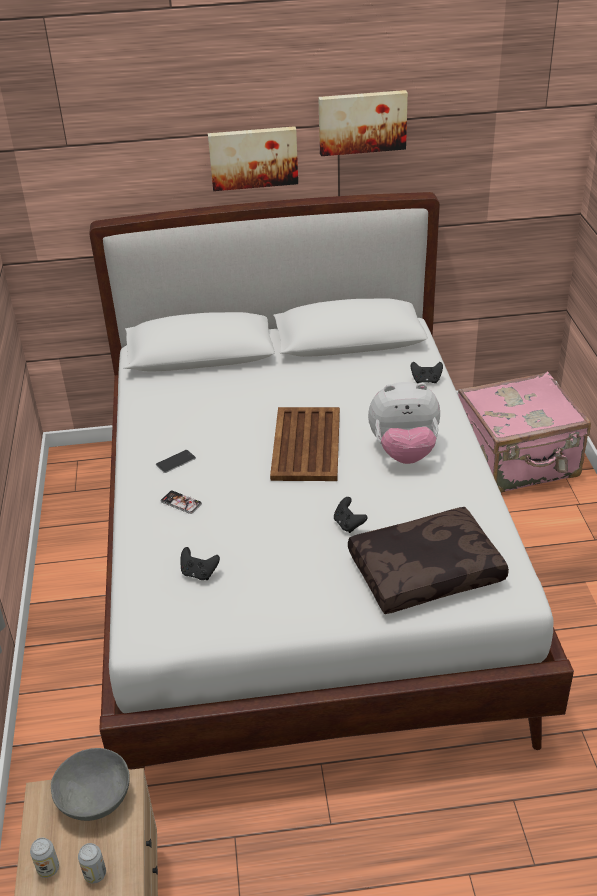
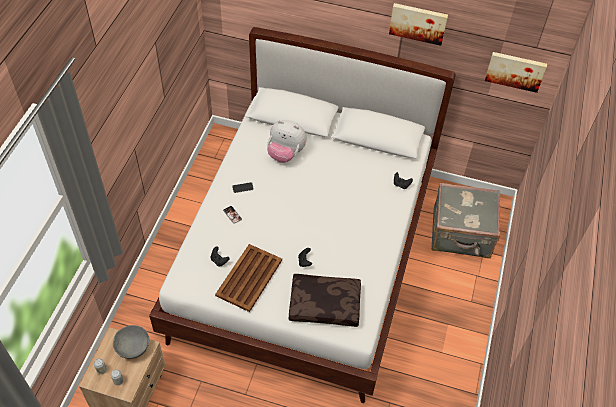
camera: 20 degrees right, 15 degrees up
(253, 157) = (350, 21): picture -> picture (515, 70)
(306, 445) = (311, 204): brown tray -> brown tray (248, 278)
(404, 452) = (359, 228): plush toy -> plush toy (285, 154)
(518, 463) = (461, 235): pink suitcase -> grey suitcase

